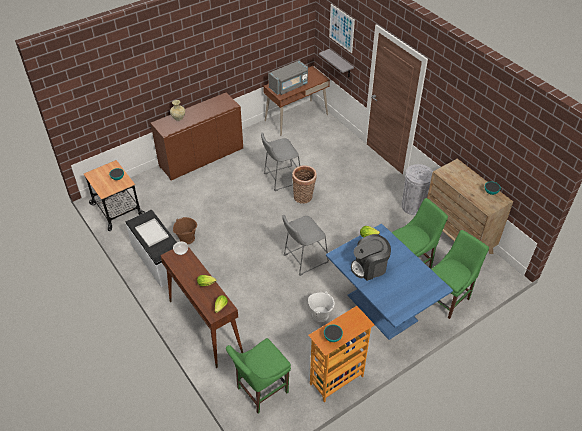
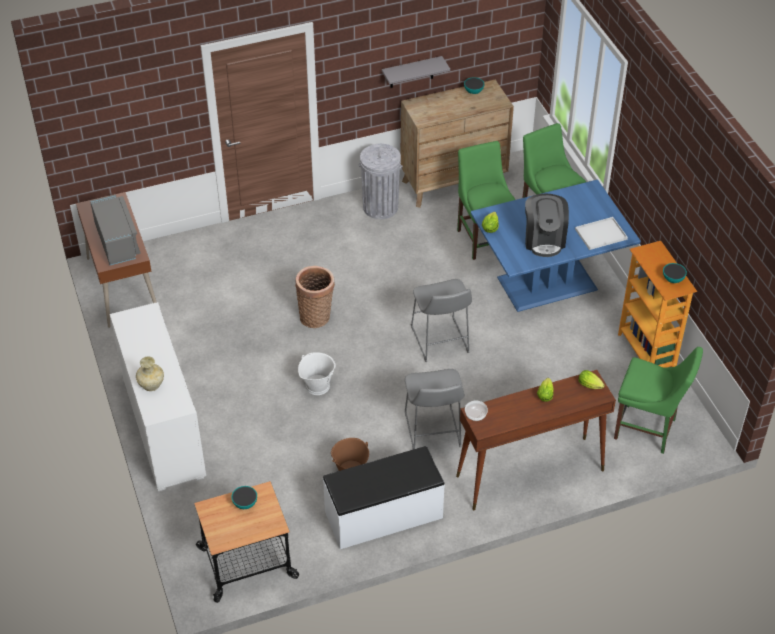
camera: 75 degrees left, 0 degrees up
(151, 232) = (377, 480): white tray -> white tray (600, 235)
(201, 157) = (163, 427): brown cabinet -> white cabinet
(260, 391) = (648, 430): green chair -> green chair turned 45 degrees counterclockwise
(281, 178) = (263, 334): grey stool -> grey stool (432, 432)
(320, 314) = (542, 345): white bucket -> white bucket (317, 385)
(341, 28) = (126, 101): picture -> none
(341, 64) = (139, 152): grey shelf -> grey shelf (411, 72)

